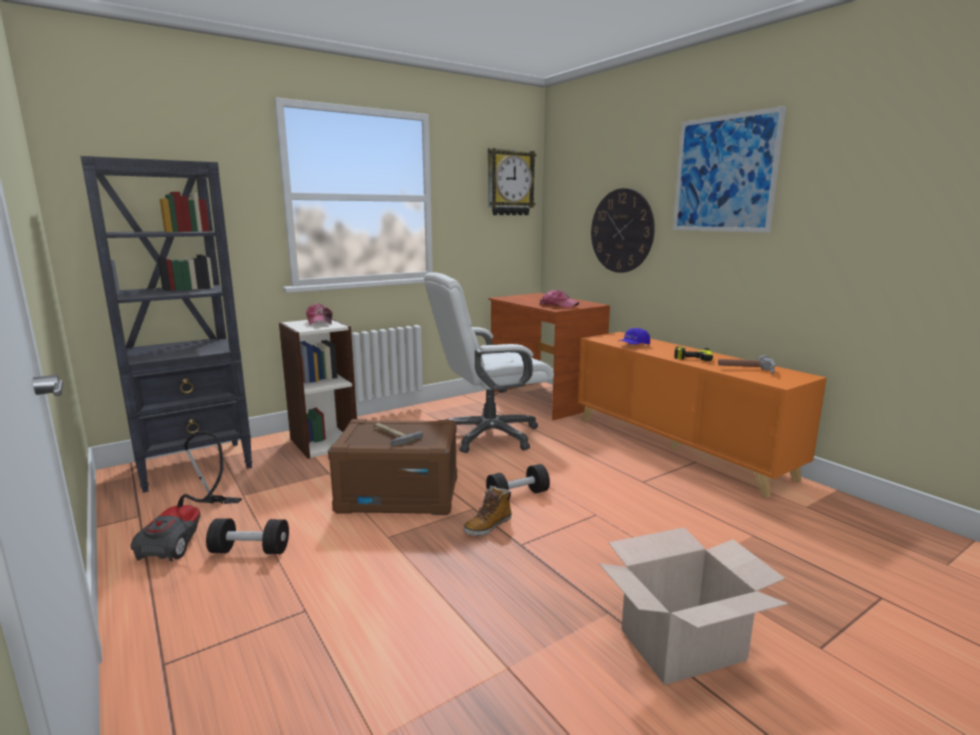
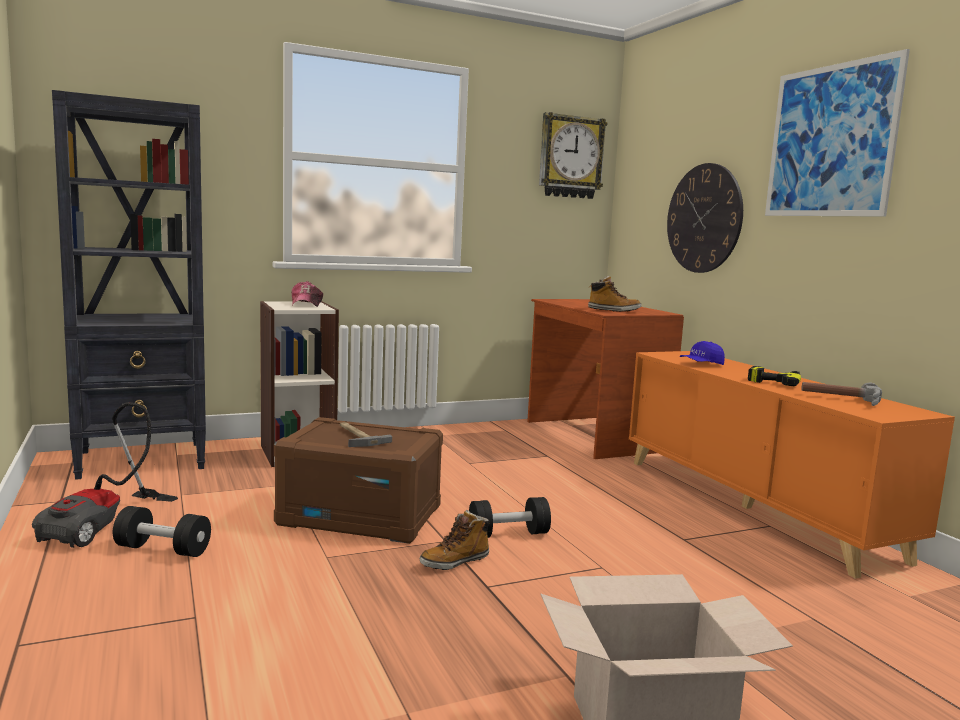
camera: 10 degrees right, 5 degrees down
(489, 435) = (503, 467): white office chair -> none
(558, 305) = (613, 310): cap -> boot

